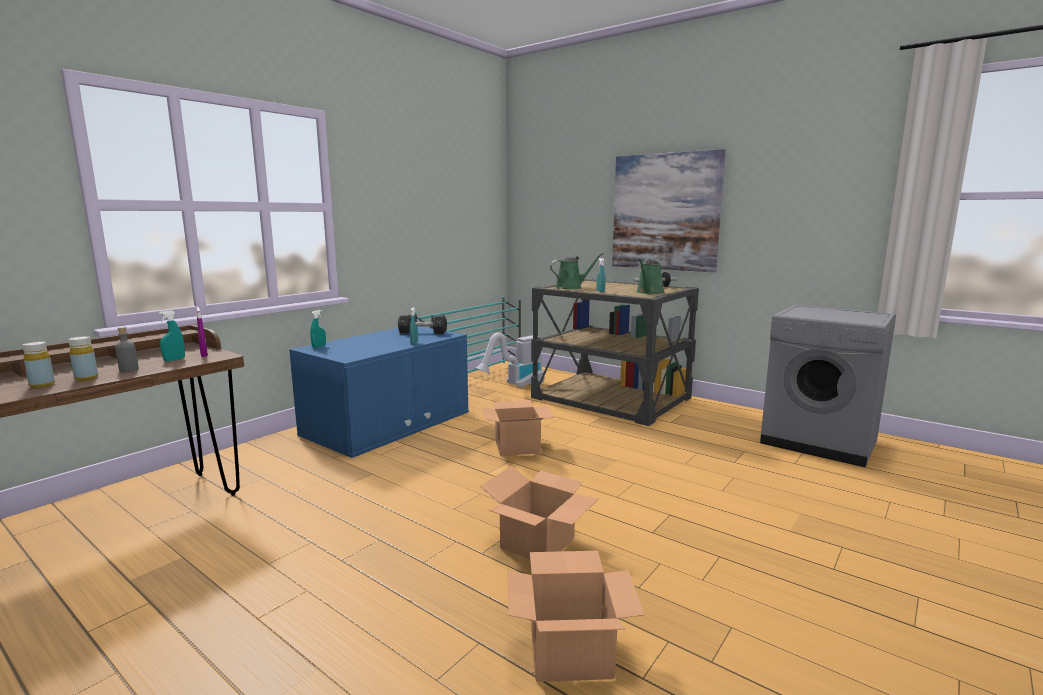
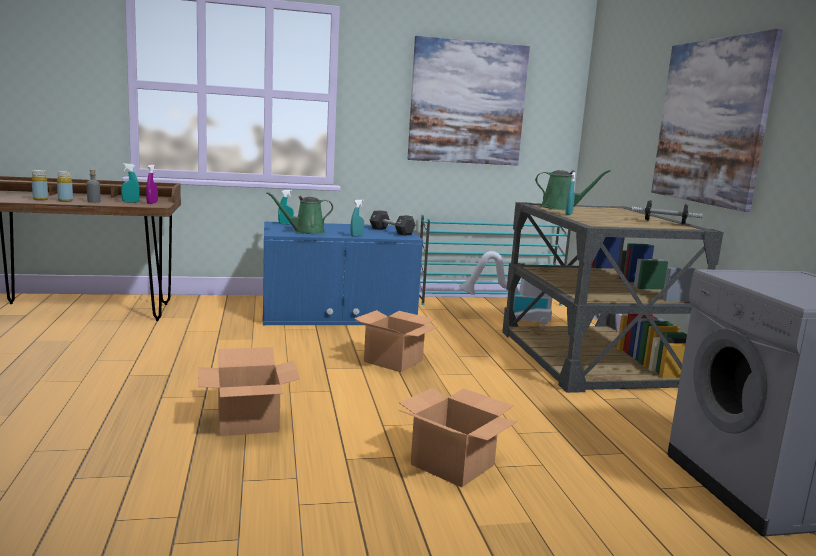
camera: 40 degrees right, 0 degrees up
(435, 204) = (467, 103): none -> picture
(569, 653) = (114, 482): cardboard box -> cardboard box (451, 464)
(649, 292) = (624, 224): green watering can -> green watering can (306, 232)

